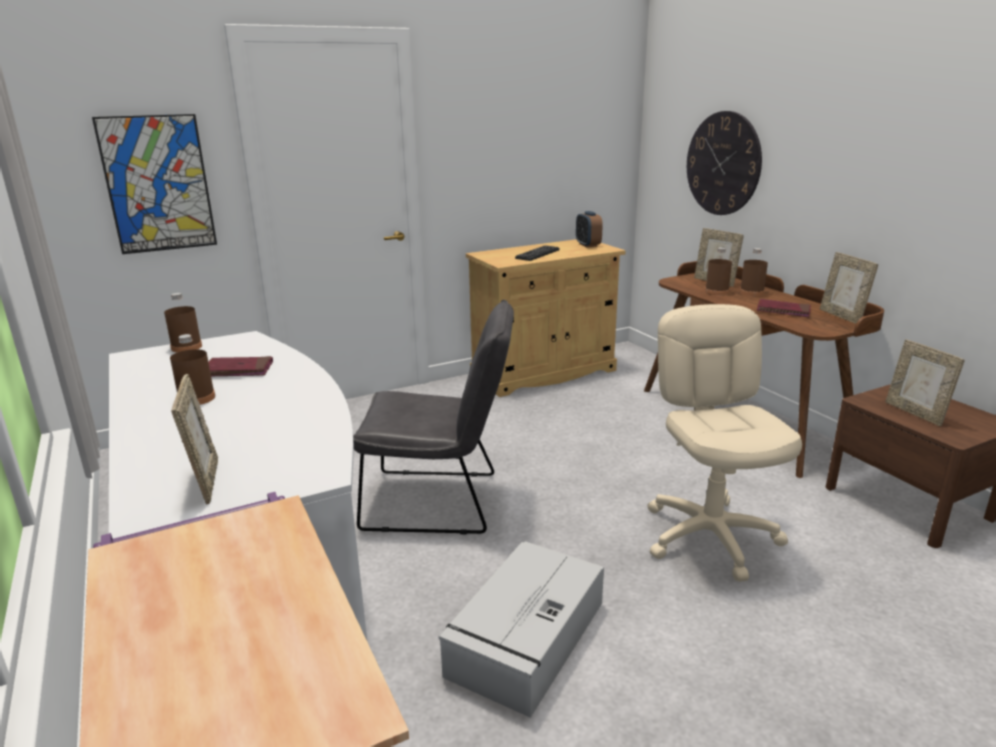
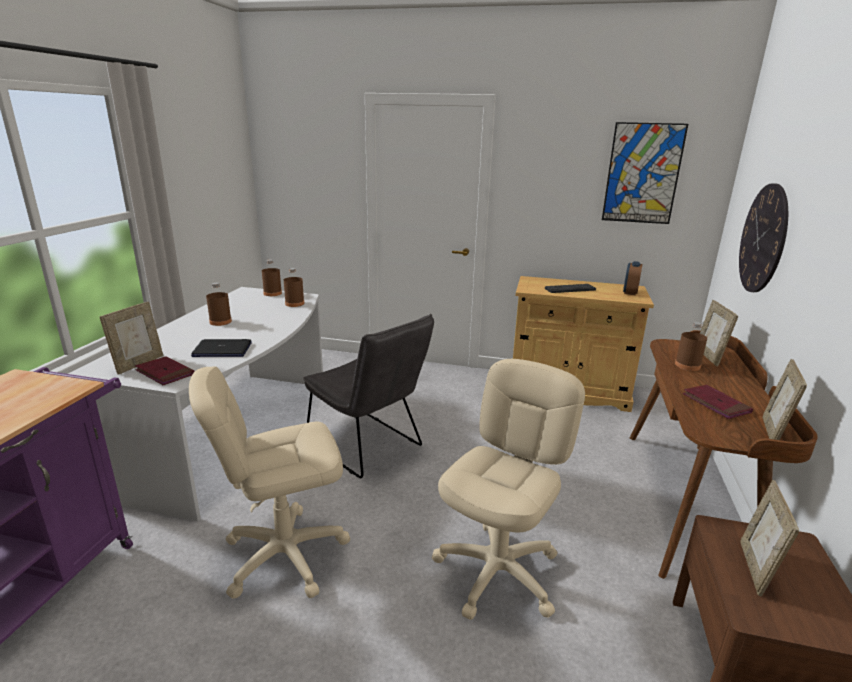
camera: 40 degrees right, 0 degrees up
(158, 184) = (316, 192): picture -> picture (642, 174)
(238, 370) = (265, 313): red book -> red book (165, 373)
(288, 423) = (222, 350): none -> laptop
(525, 640) = (285, 554): grey storage box -> beige office chair
(751, 293) = (723, 377): brown bottle -> brown bottle (294, 303)

